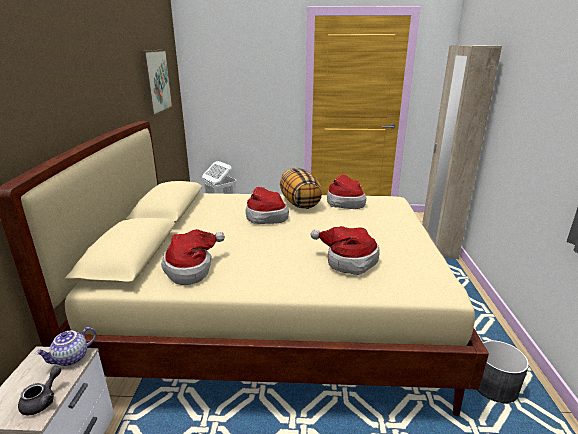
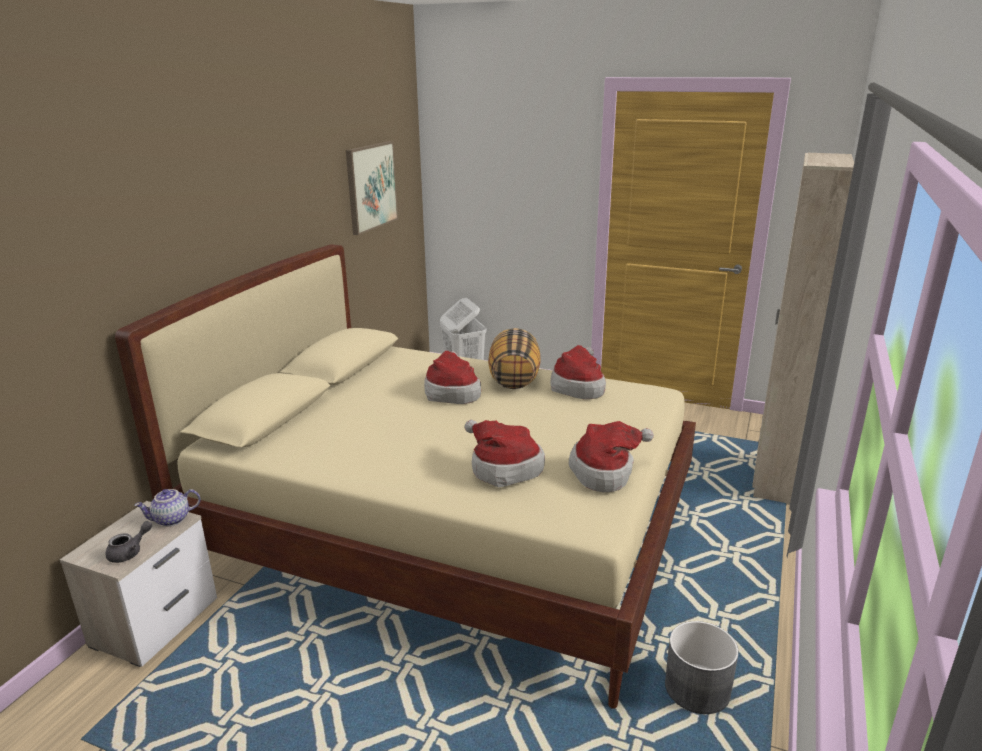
camera: 20 degrees right, 0 degrees up
(192, 268) = (317, 444): hat -> hat (606, 471)

